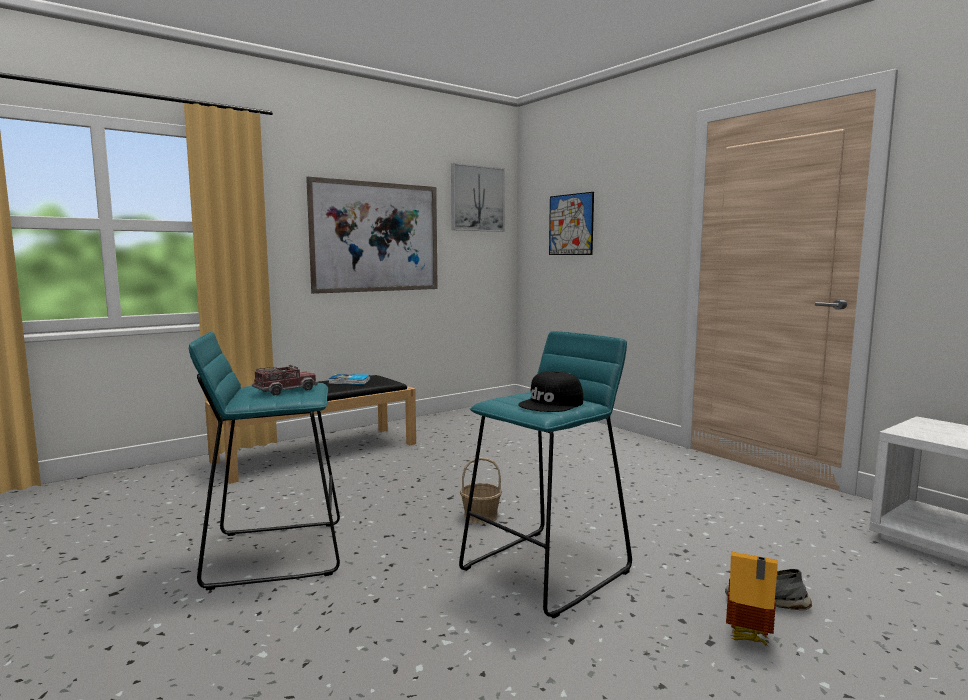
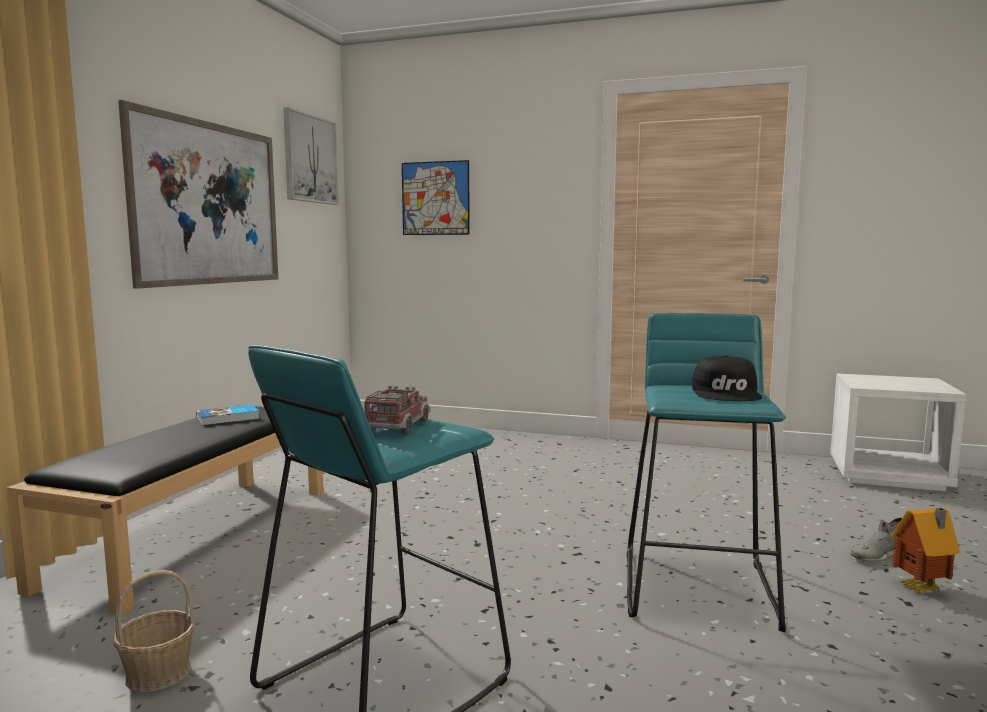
camera: 35 degrees left, 0 degrees up
(480, 516) = (545, 555): basket -> basket (157, 673)

